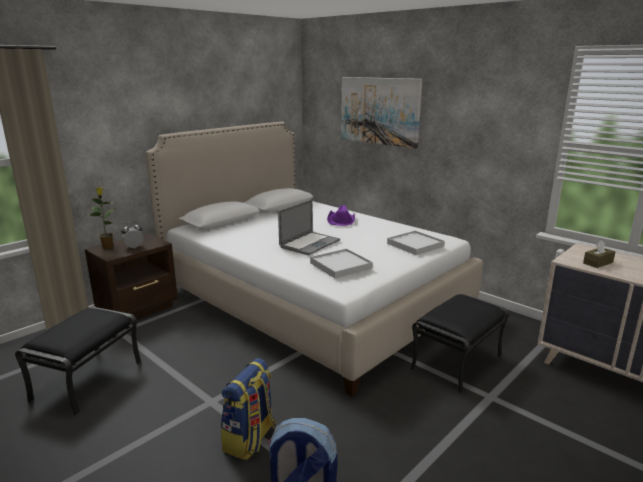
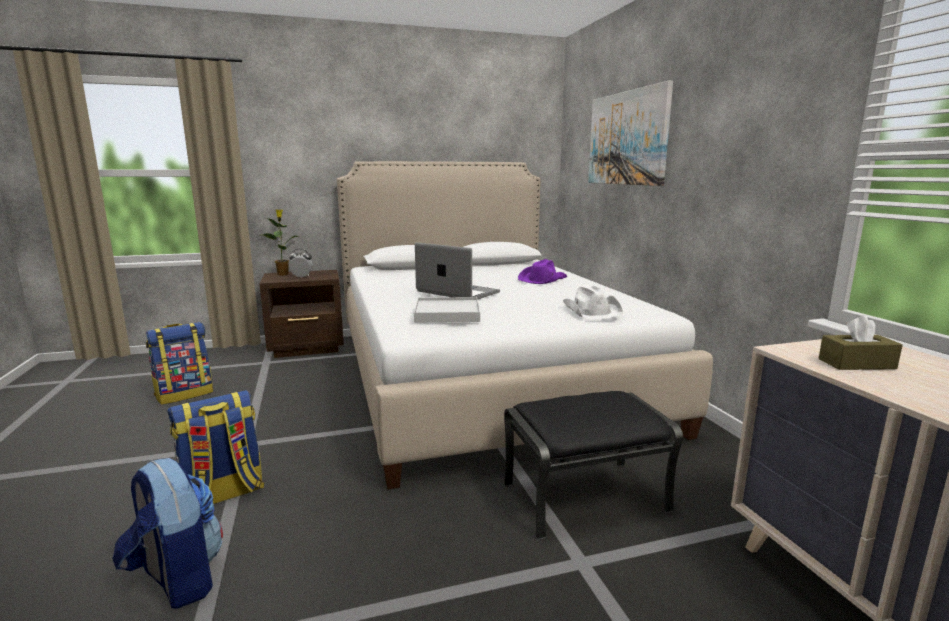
camera: 30 degrees right, 5 degrees down
(88, 380) = (185, 394): black ottoman -> backpack
(310, 243) = (457, 292): laptop -> laptop turned 120 degrees counterclockwise
(415, 245) = (592, 311): white tray -> white hat

